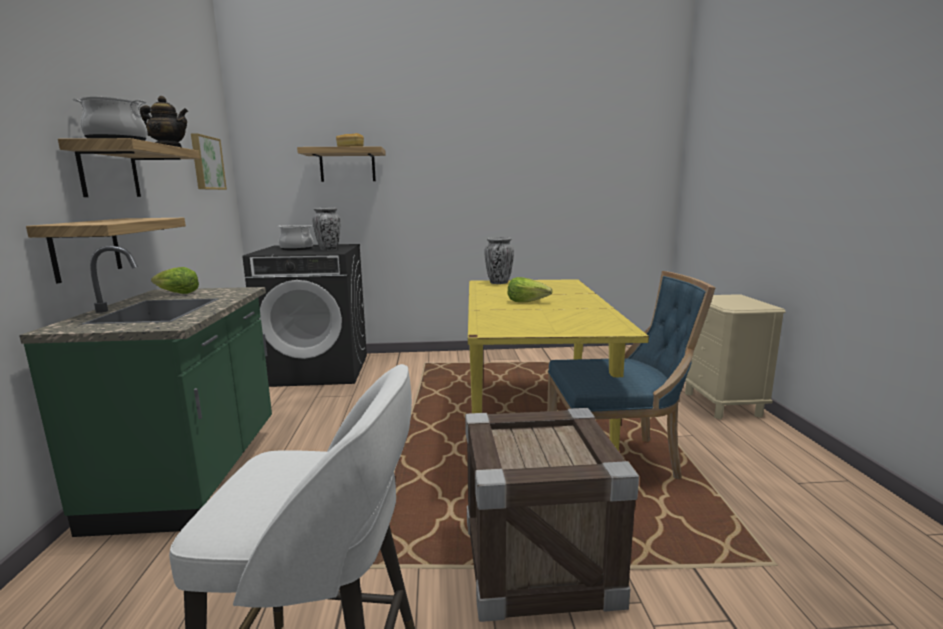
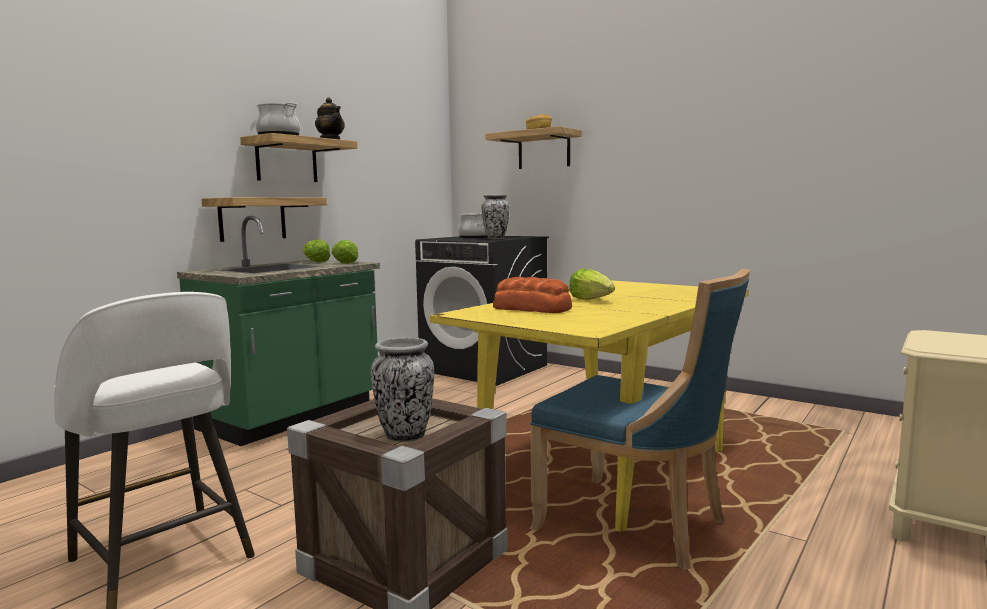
camera: 40 degrees right, 5 degrees down
(206, 163) = (408, 154): picture -> none
(225, 290) = (346, 262): none -> lettuce
(498, 282) = (632, 284): vase -> vase (405, 435)
(519, 317) = (531, 309): none -> bread

